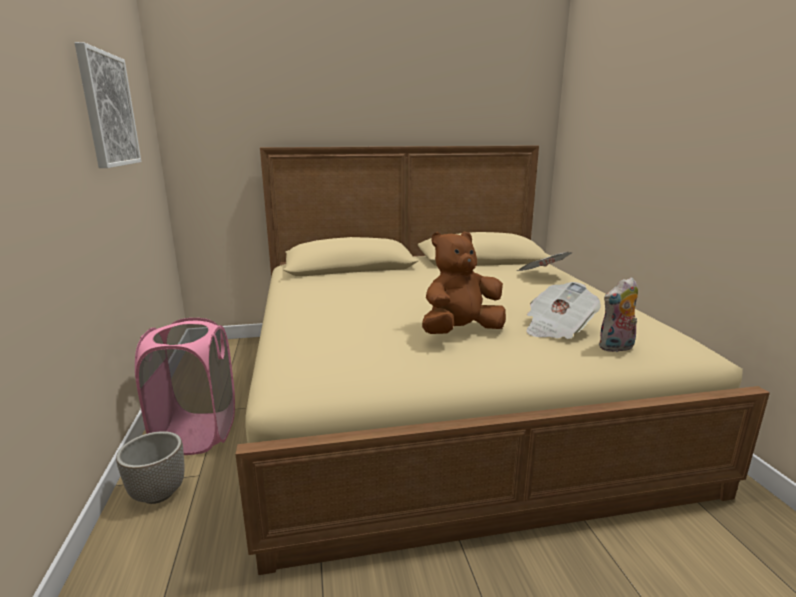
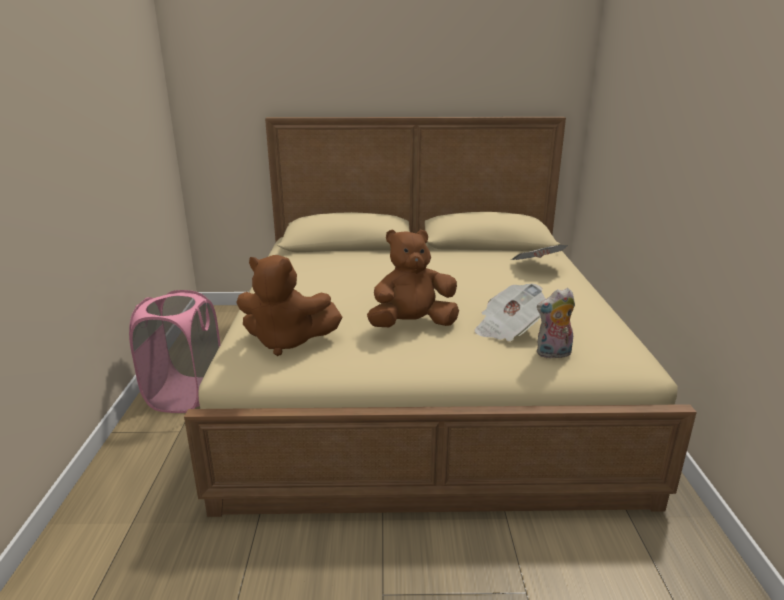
camera: 10 degrees right, 5 degrees up
(108, 110) = (113, 97): picture -> none
(159, 494) = (144, 443): planter -> none
(336, 358) = (287, 342): none -> brown plush toy

